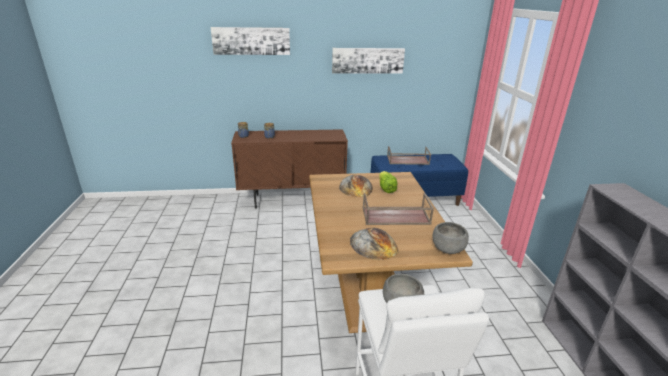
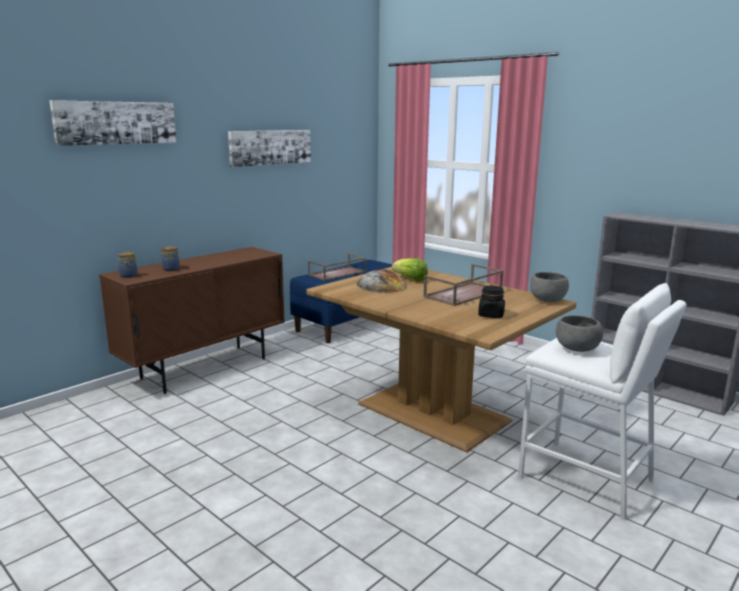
camera: 40 degrees left, 10 degrees down
(373, 245) = (491, 315): bread -> black jar

